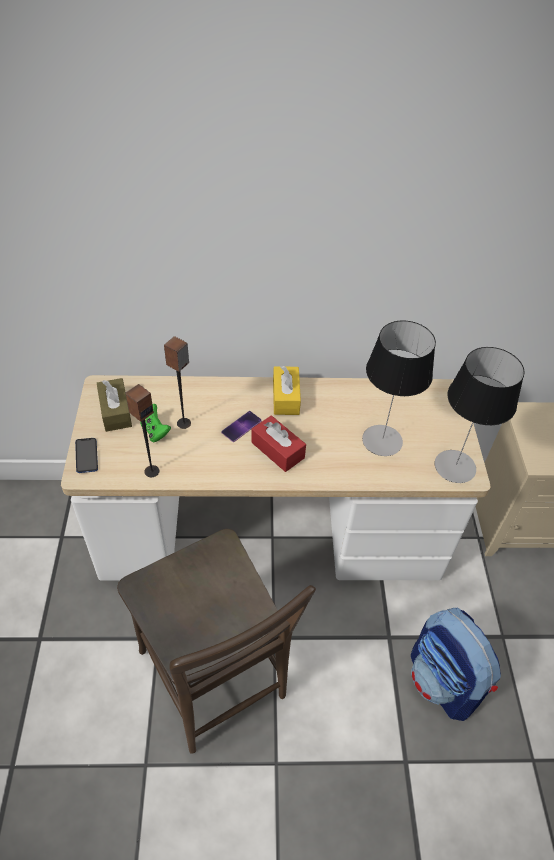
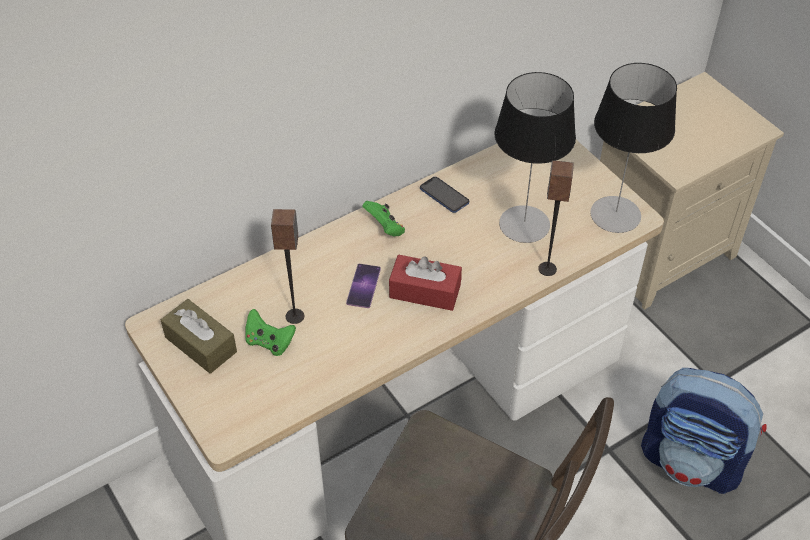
camera: 30 degrees left, 0 degrees up
(86, 456) = (213, 413): phone -> phone (444, 195)
(151, 471) = (305, 388): speaker -> speaker (547, 269)
(286, 397) = (385, 228): yellow tissue box -> green game controller

